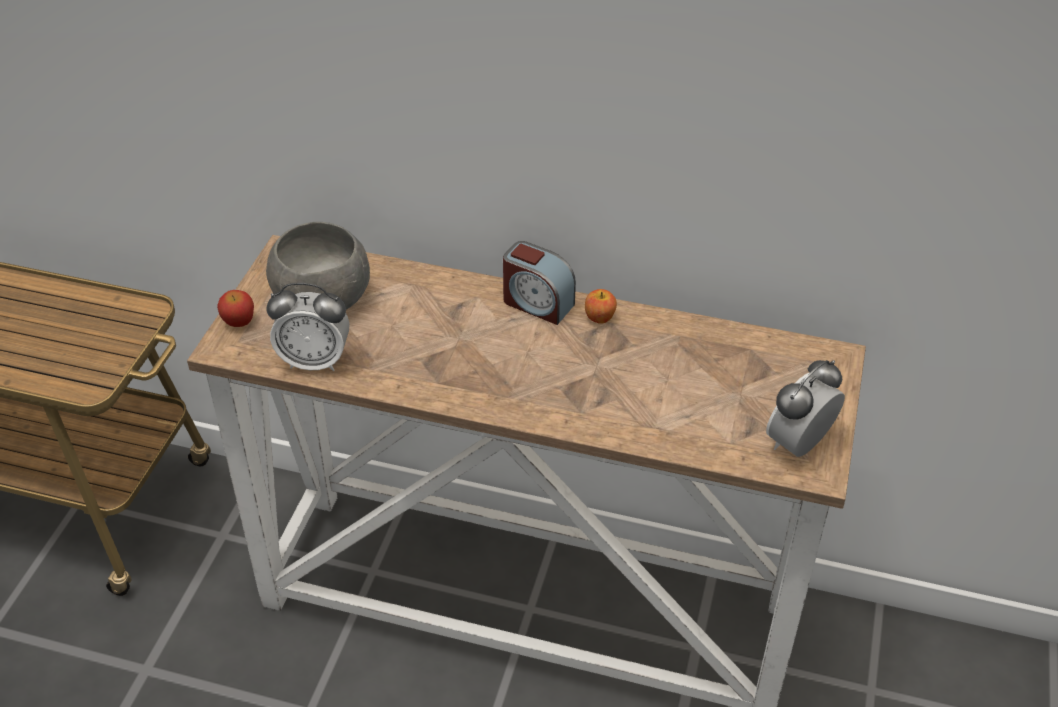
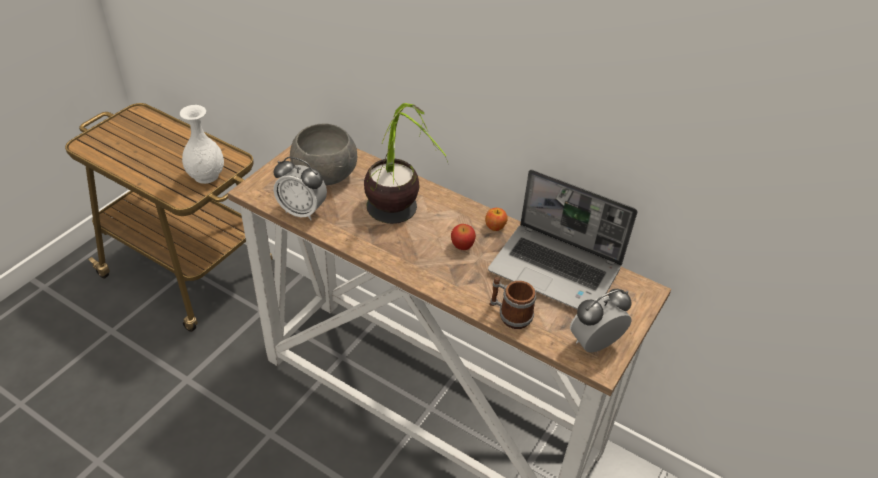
camera: 15 degrees right, 0 degrees up
(111, 344) = (207, 176): none -> white vase
(238, 321) = (268, 176): apple -> apple (462, 245)
(463, 351) = (397, 227): none -> potted plant
(537, 303) = (458, 208): alarm clock -> none
(671, 434) = (509, 314): none -> mug
(708, 357) = (556, 270): none -> laptop

